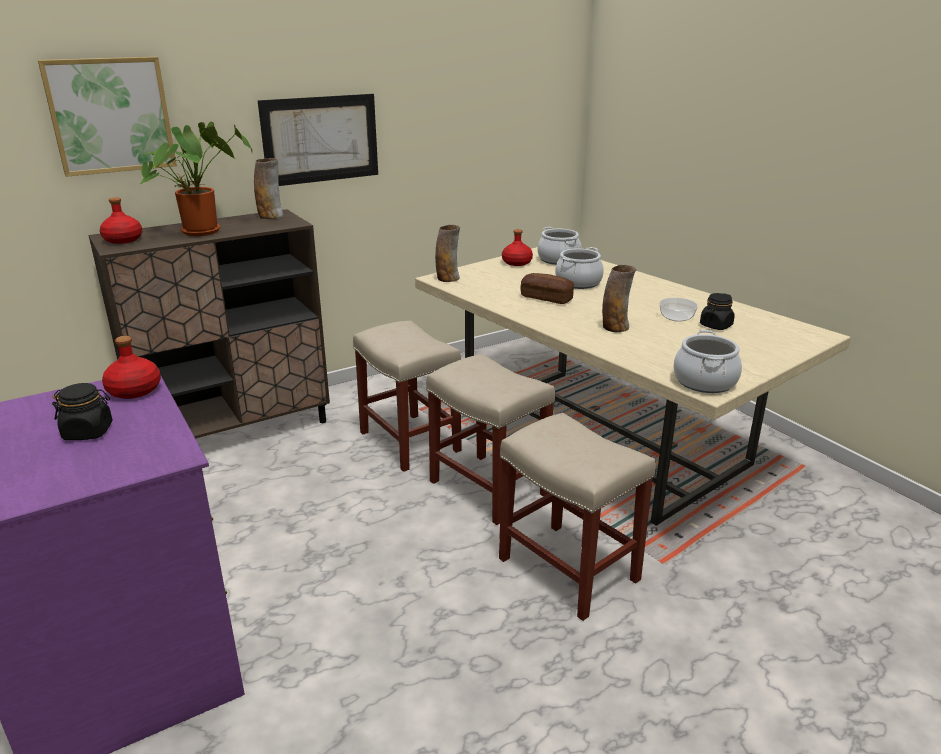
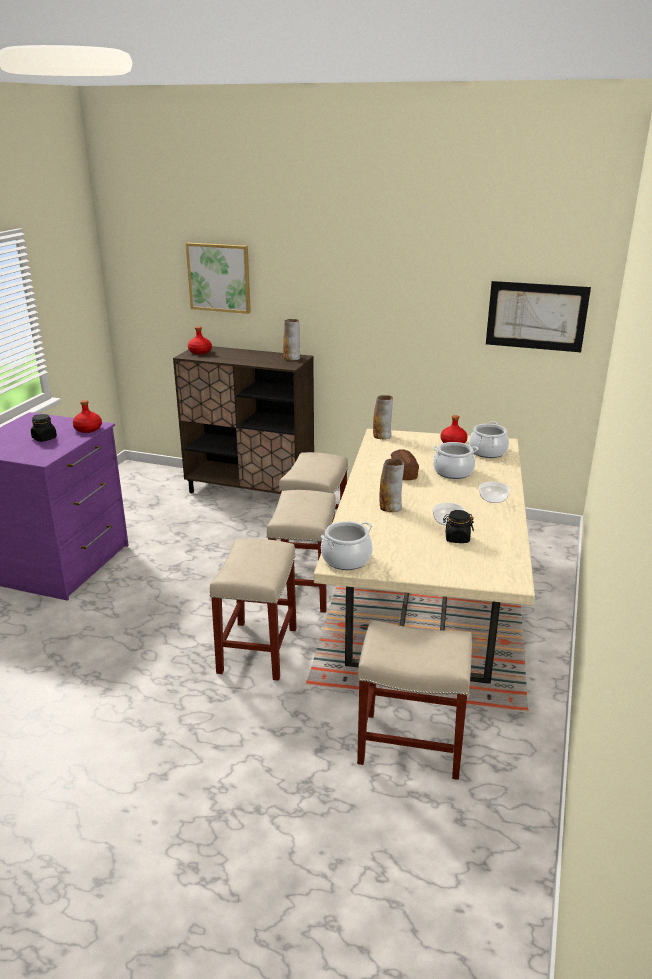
camera: 50 degrees right, 0 degrees up
(203, 230) = (241, 357): potted plant -> none
(321, 139) = (346, 312): picture -> picture (536, 316)
(655, 289) = (493, 499): none -> bowl
(811, 547) = (409, 744): none -> beige stool

